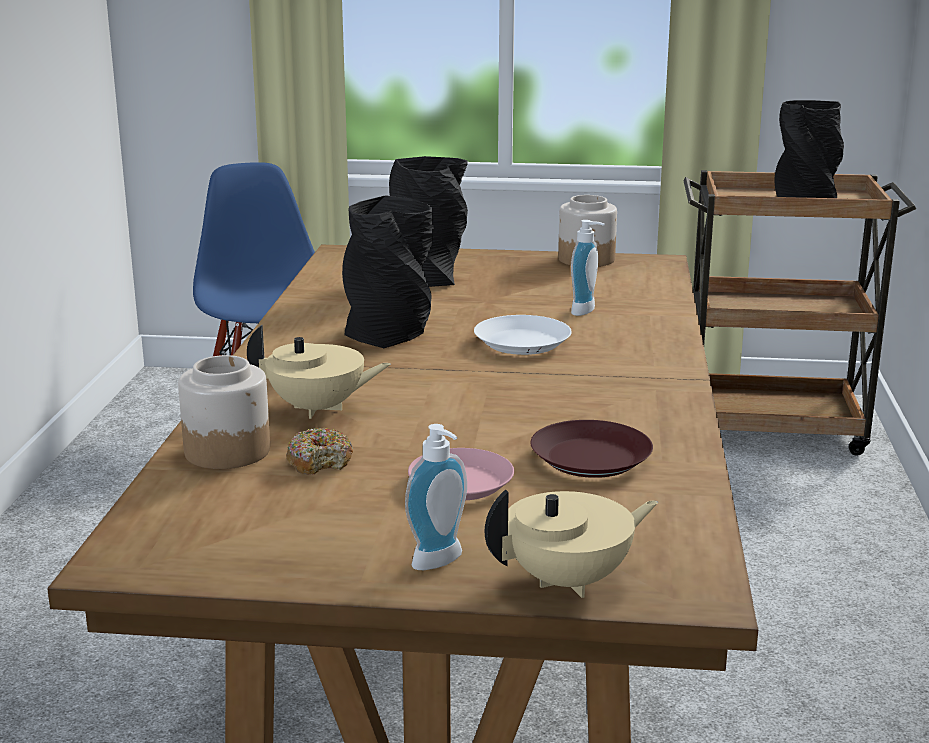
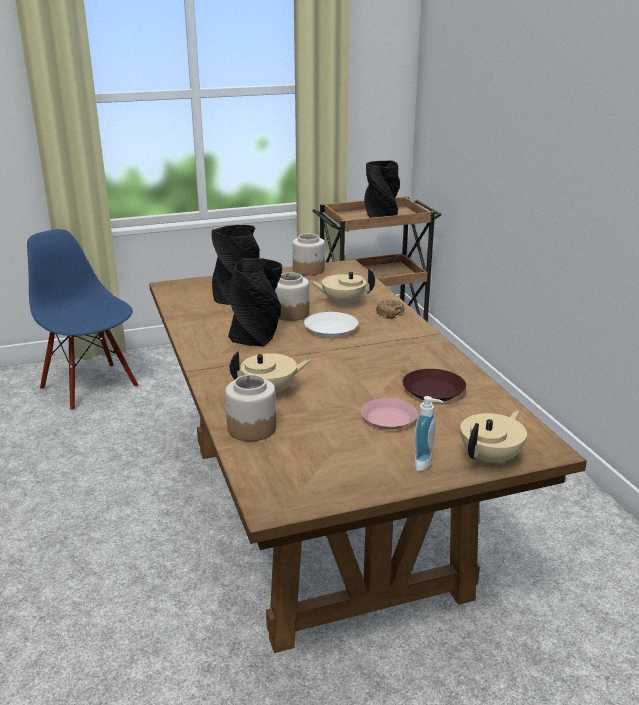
camera: 25 degrees left, 5 degrees up
(320, 462) = (307, 423): donut -> donut (390, 313)
(482, 312) = (290, 313): none -> jar
(587, 311) = (342, 303): soap dispenser -> beige teapot

